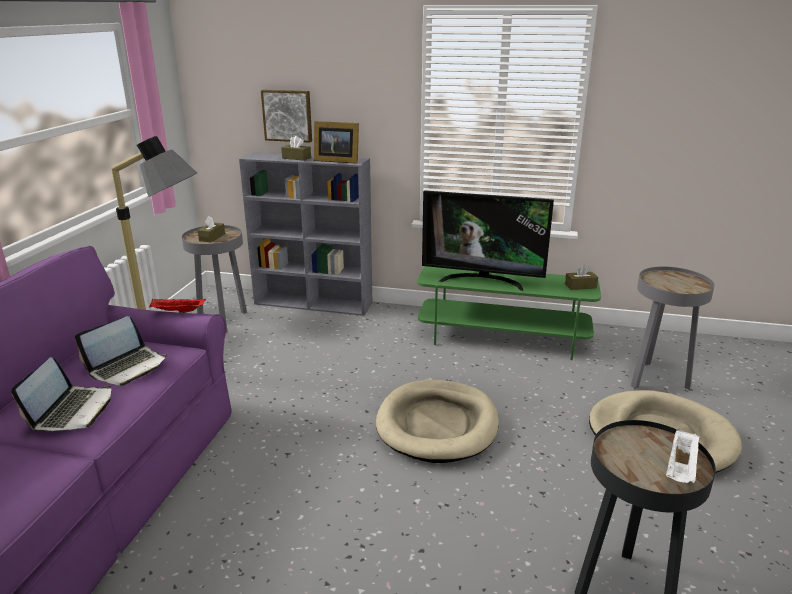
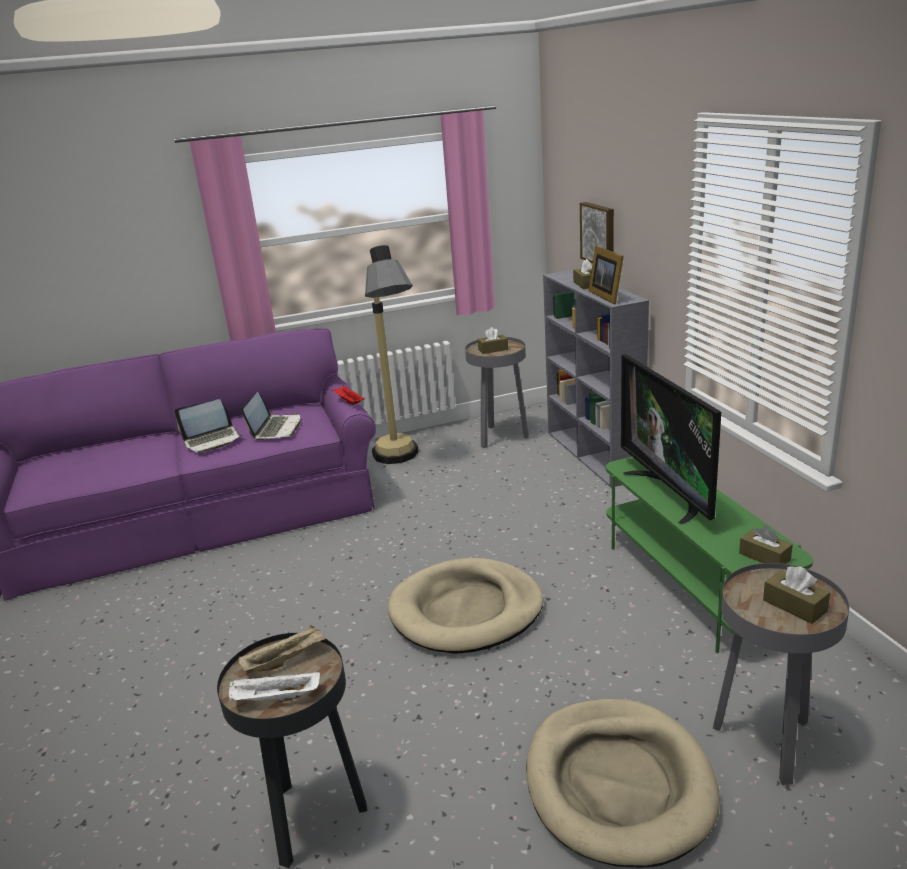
camera: 60 degrees right, 0 degrees up
(127, 367) = (276, 428): laptop -> laptop turned 90 degrees counterclockwise
(627, 451) = (285, 660): none -> beige tray
(681, 282) = (794, 606): none -> brown tissue box

